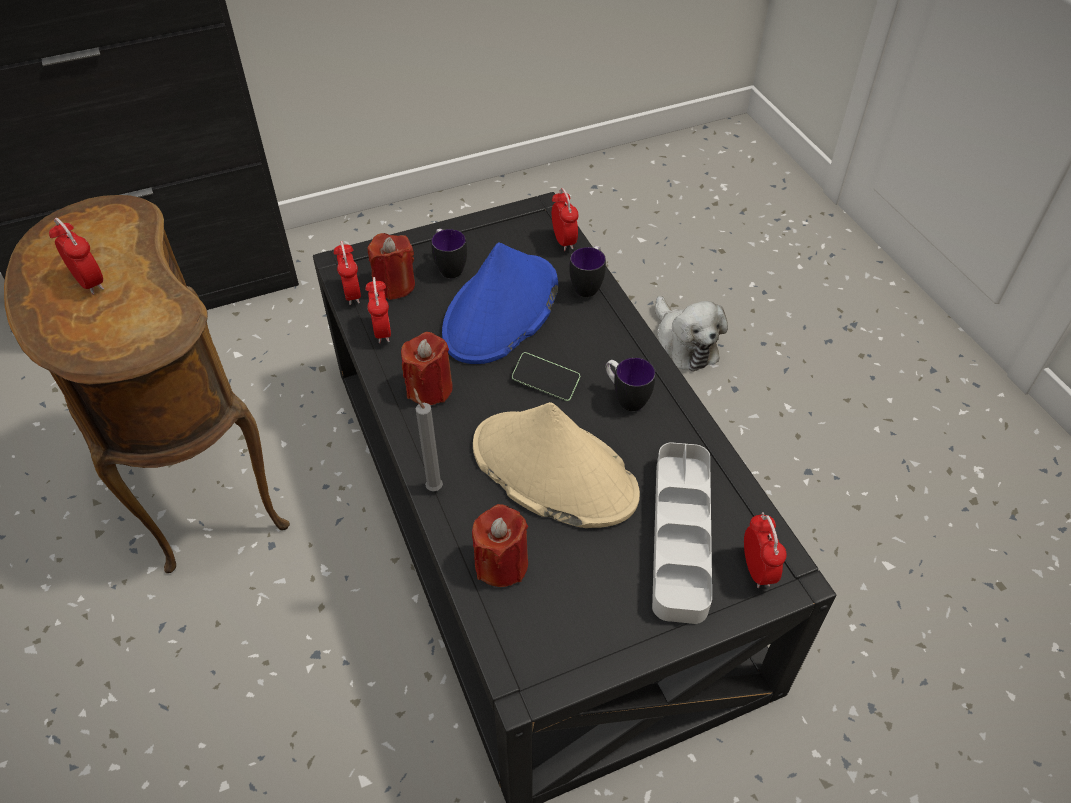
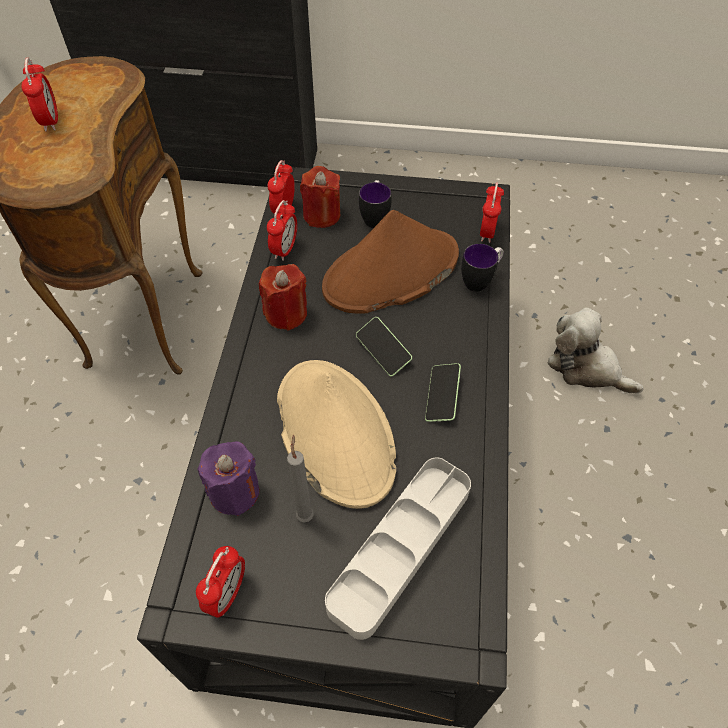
camera: 30 degrees right, 5 degrees up
(433, 486) = (230, 397): grey candle -> grey candle (305, 514)
(501, 311) = (390, 272): blue hat -> brown hat
(501, 564) = (234, 492): red candle -> purple candle
(625, 398) = (442, 397): mug -> phone
(684, 343) = (586, 367): plush toy -> plush toy turned 120 degrees clockwise
(757, 569) = (446, 619): alarm clock -> alarm clock (227, 593)

